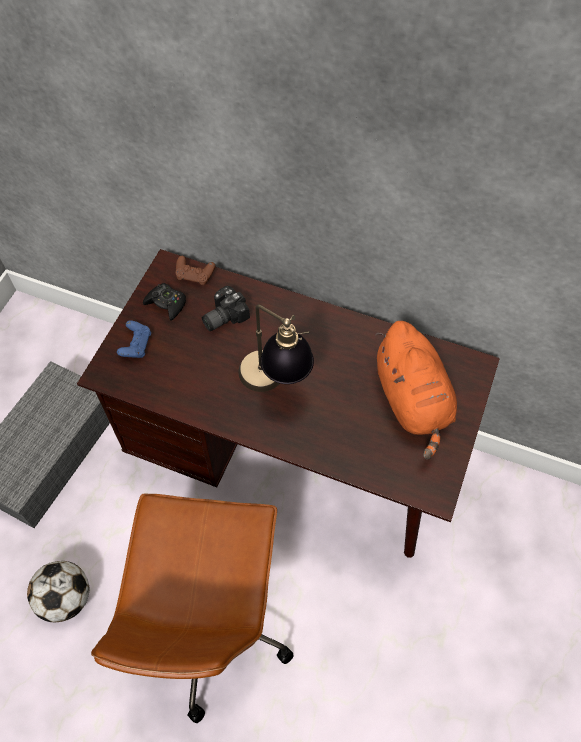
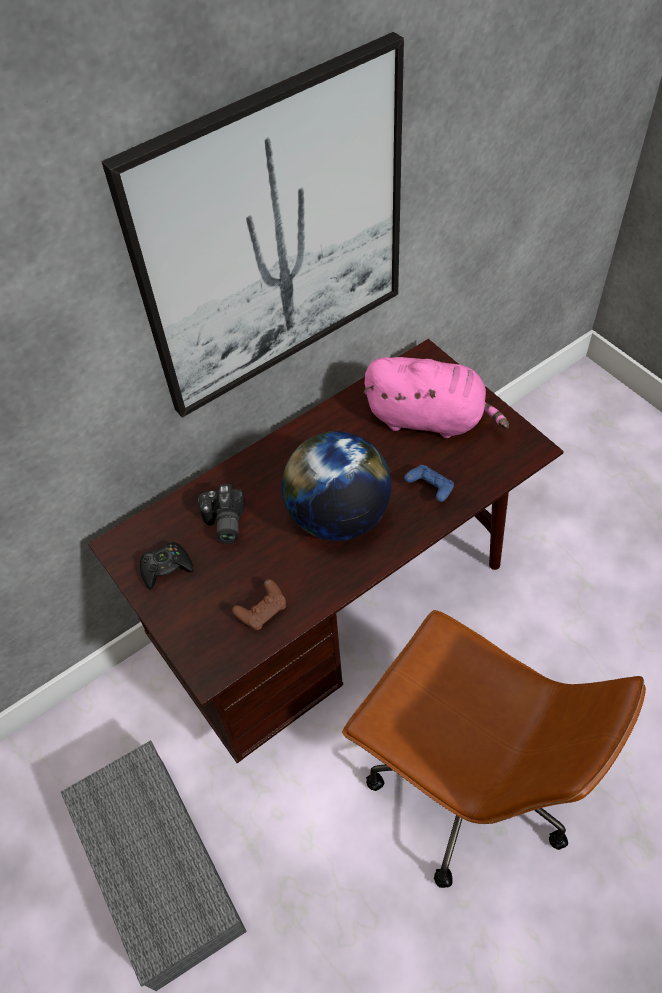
camera: 55 degrees left, 5 degrees down
(66, 598) = (356, 929): football -> none
(136, 345) = (197, 621): blue game controller -> blue game controller (430, 489)
(195, 276) = (152, 525): brown game controller -> brown game controller (262, 611)
(274, 385) = (338, 516): table lamp -> globe
(374, 165) = (274, 237): none -> picture
(412, 401) = (430, 418): orange plush toy -> pink plush toy

